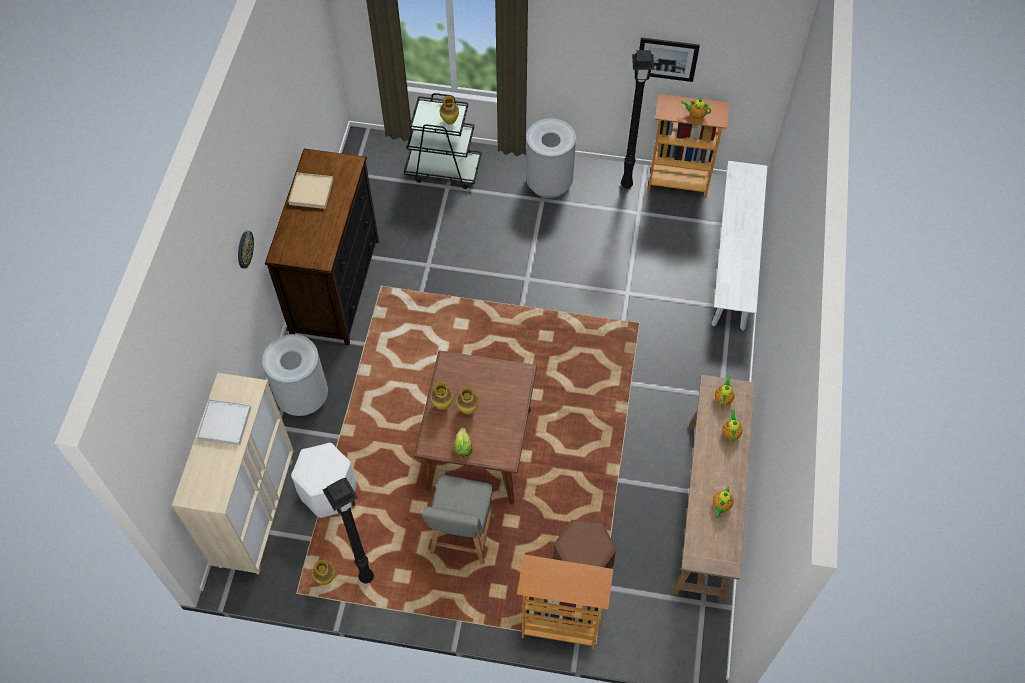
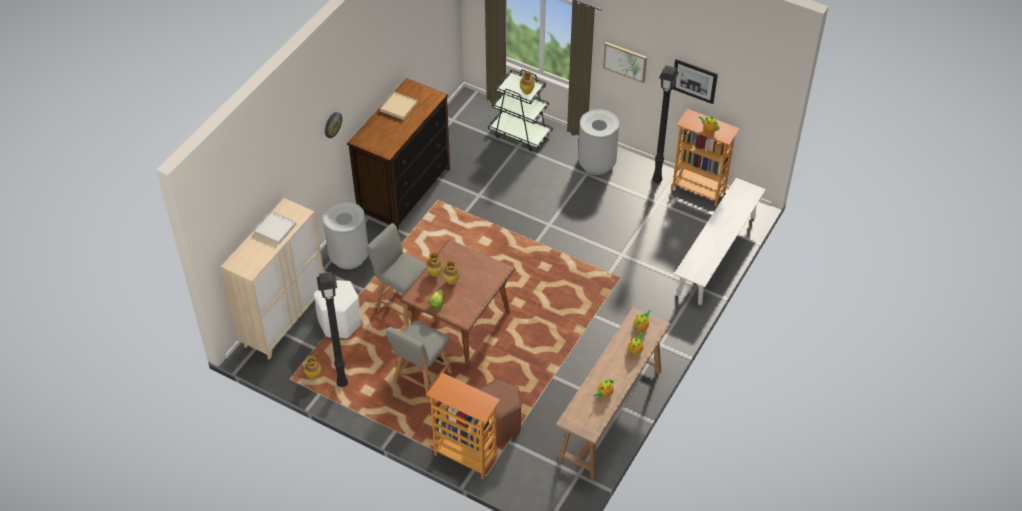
camera: 20 degrees right, 10 degrees down
(395, 439) = (402, 303): none -> grey chair
(570, 54) = (625, 61): none -> picture

